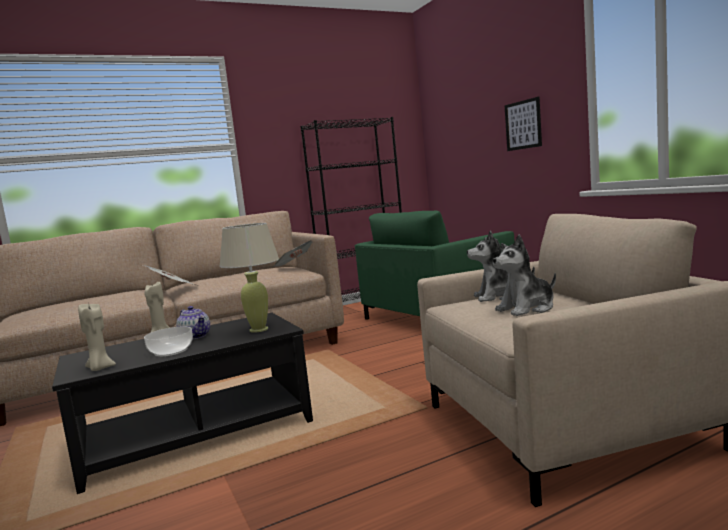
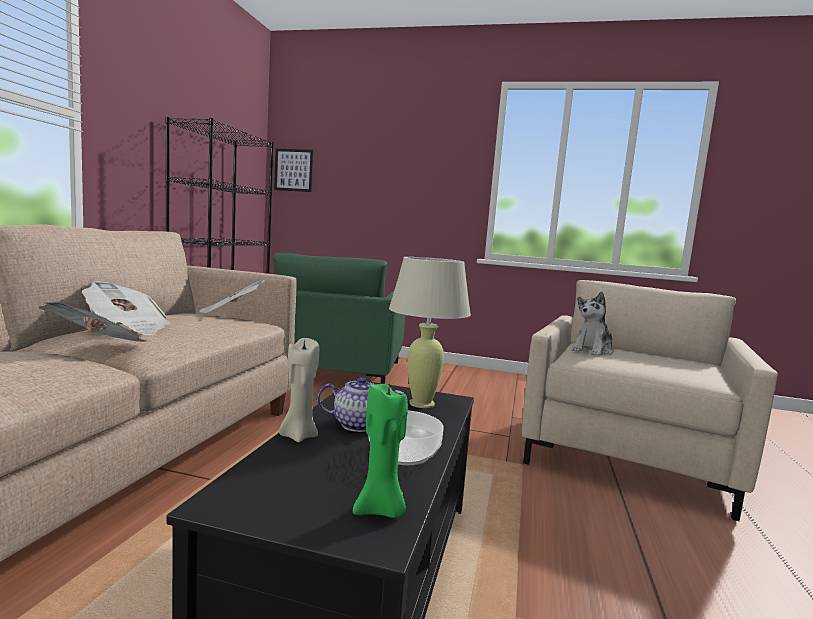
camera: 50 degrees left, 0 degrees up
(100, 368) = (381, 510): beige candle -> green candle
(213, 278) = (128, 328): none -> newspaper
(523, 125) = (417, 189): picture -> picture (294, 170)
(527, 308) = (648, 360): plush toy -> none

